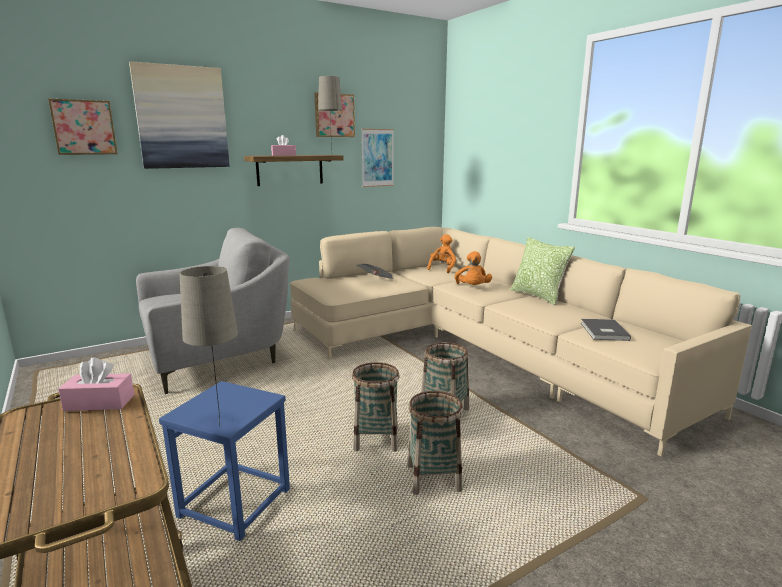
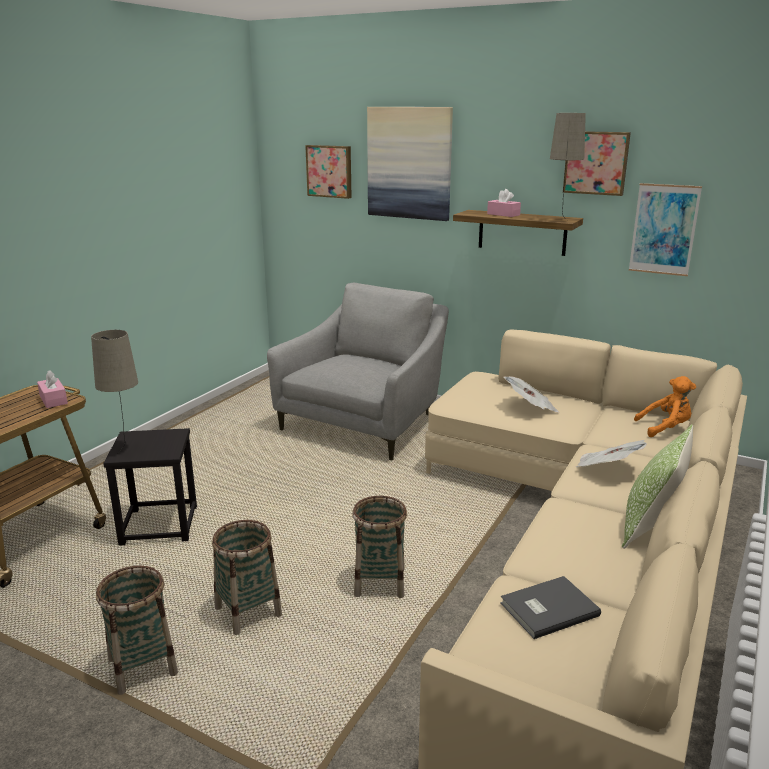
camera: 60 degrees right, 5 degrees up
(218, 357) = (366, 422): grey armchair -> grey armchair turned 90 degrees counterclockwise
(235, 503) = (159, 526): blue stool -> black stool
(376, 440) = (290, 557): basket -> basket (142, 667)
(472, 288) = (607, 469): orange plush toy -> newspaper

